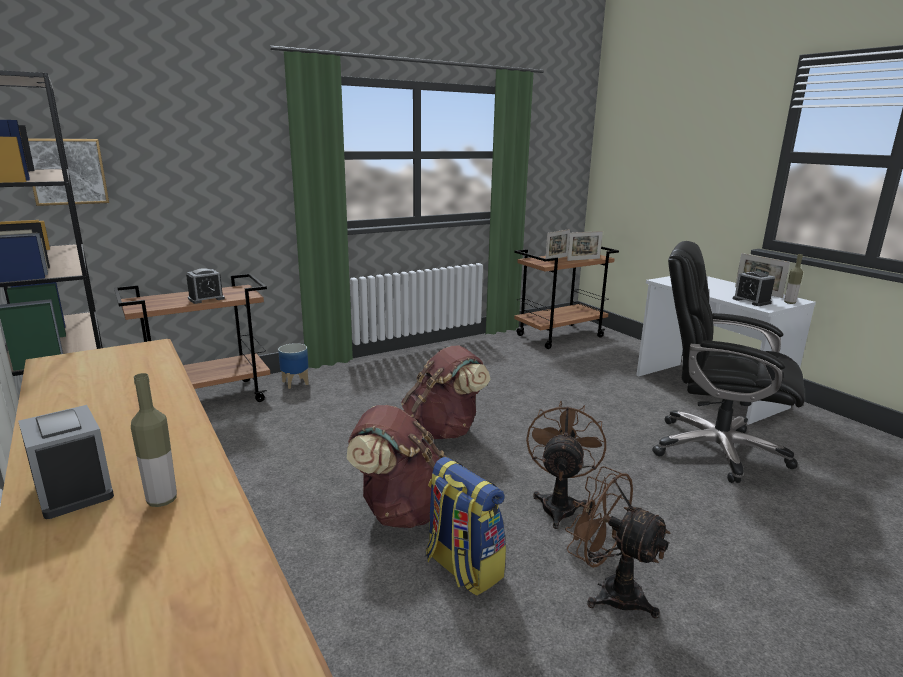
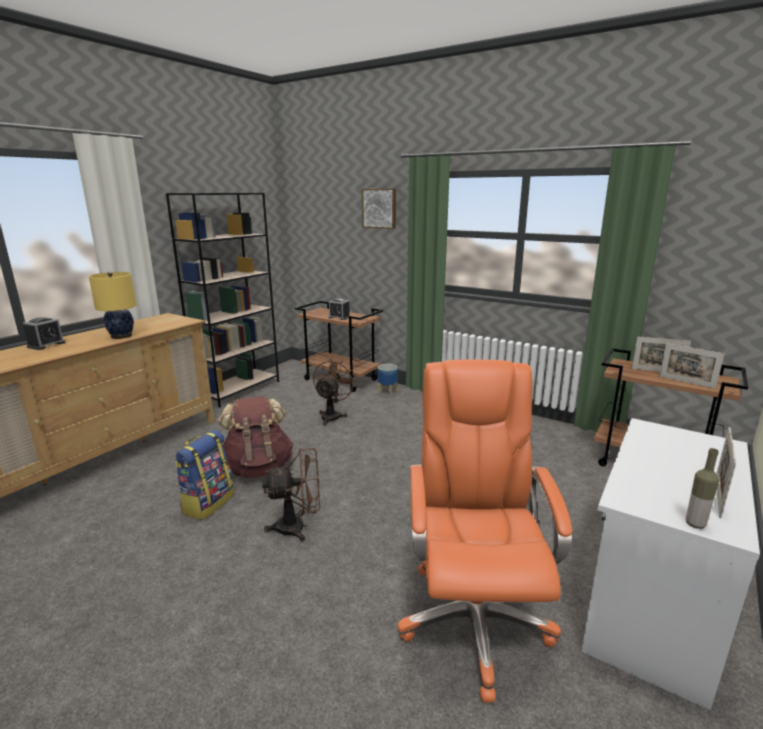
camera: 65 degrees right, 0 degrees up
(67, 171) = (310, 235): picture -> picture (379, 208)
(158, 403) = (121, 336): none -> yellow table lamp
(162, 500) = (34, 355): bottle -> none
(444, 431) = (369, 456): brown backpack -> none
(609, 591) = (198, 568): brown fan -> brown fan (332, 416)
(715, 449) = (473, 618): black office chair -> orange office chair
(751, 301) = (645, 490): alarm clock -> none

